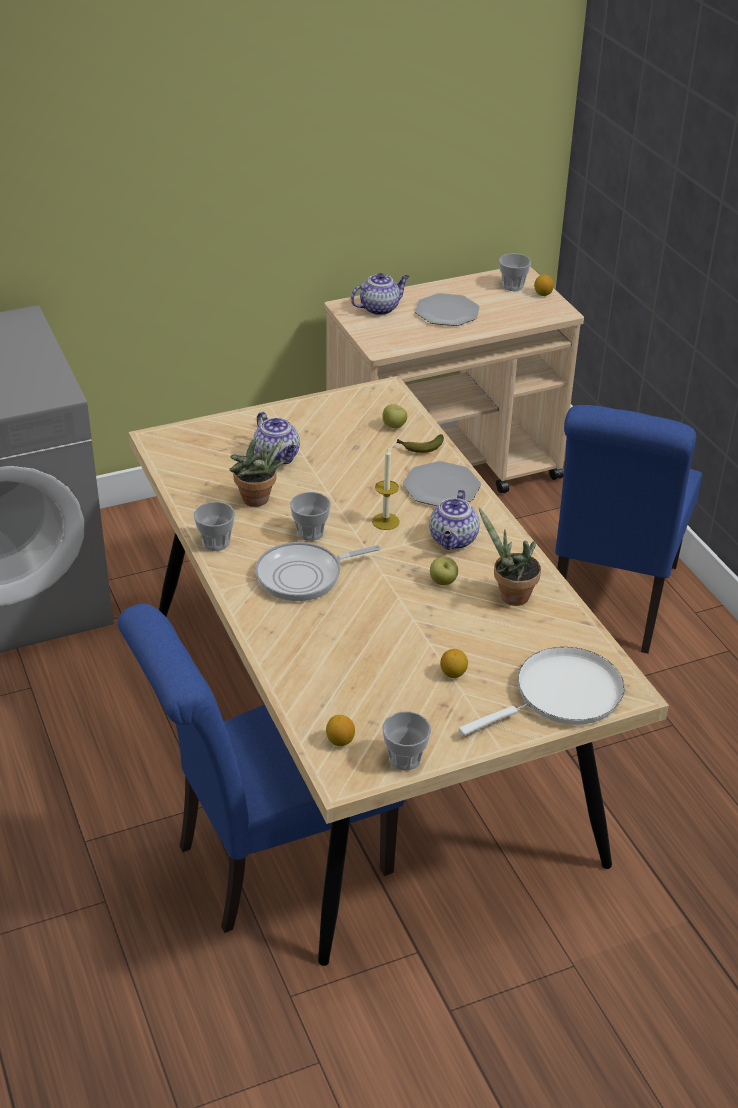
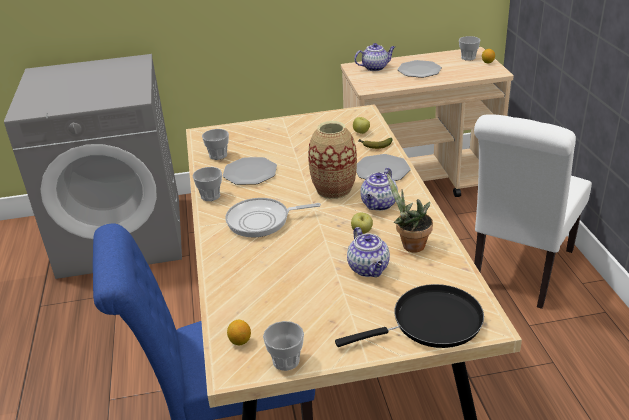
camera: 15 degrees right, 5 degrees down
(258, 501) = (250, 172): potted plant -> plate
(278, 457) = (275, 147): teapot -> teapot (369, 269)
(310, 532) = (278, 193): cup -> cup (218, 155)
(385, 521) = (334, 189): candle -> vase
(453, 674) = (347, 298): lemon -> none
(562, 695) = (431, 323): white frying pan -> black frying pan
(610, 603) = (519, 272): blue chair -> white chair

